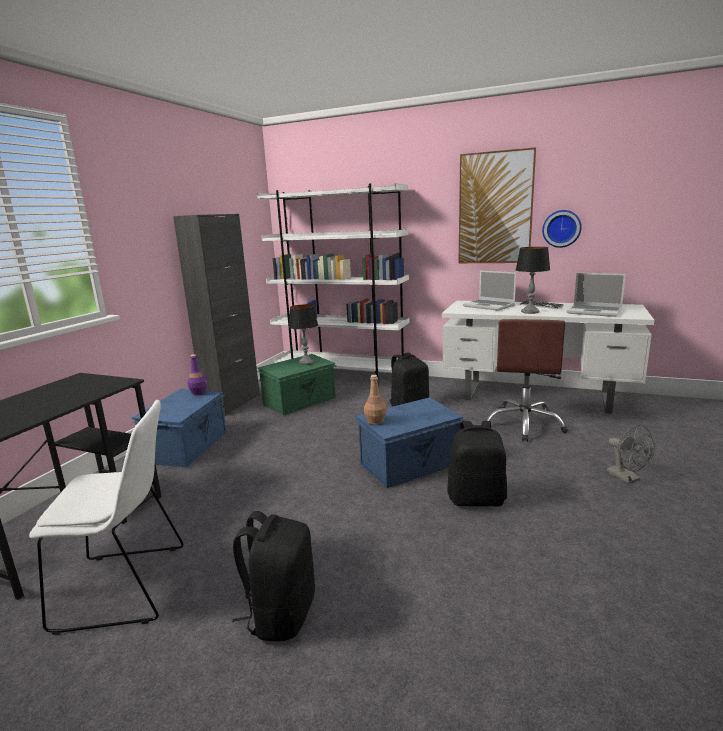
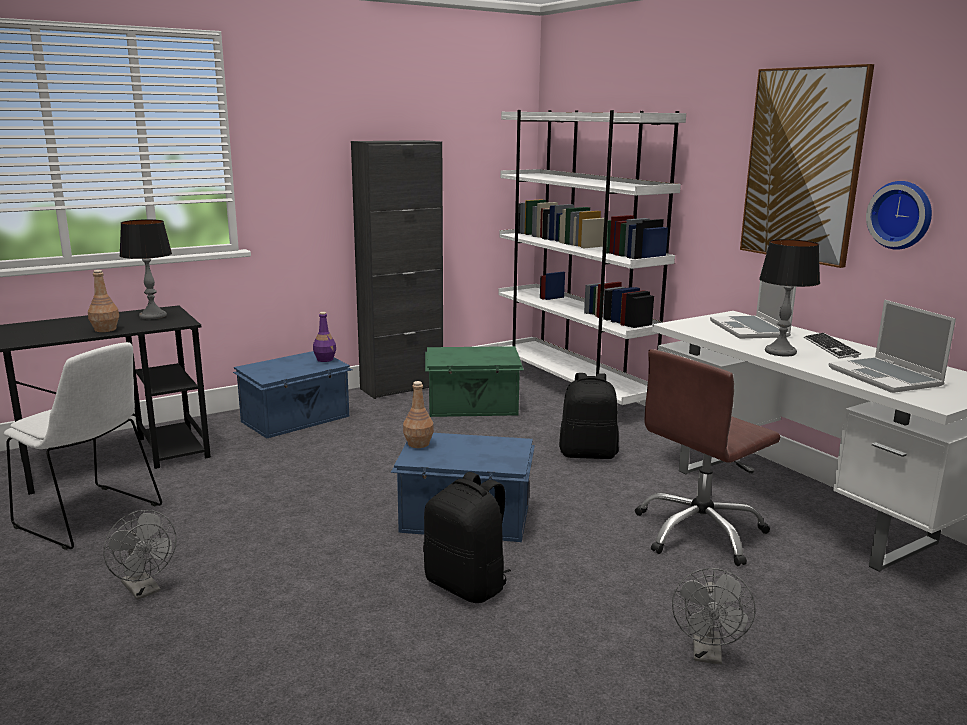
camera: 35 degrees right, 0 degrees up
(57, 404) = (106, 329): none -> brown bottle
(281, 614) = (144, 590): black backpack -> grey fan
(306, 362) = (488, 355): table lamp -> table lamp (153, 316)

